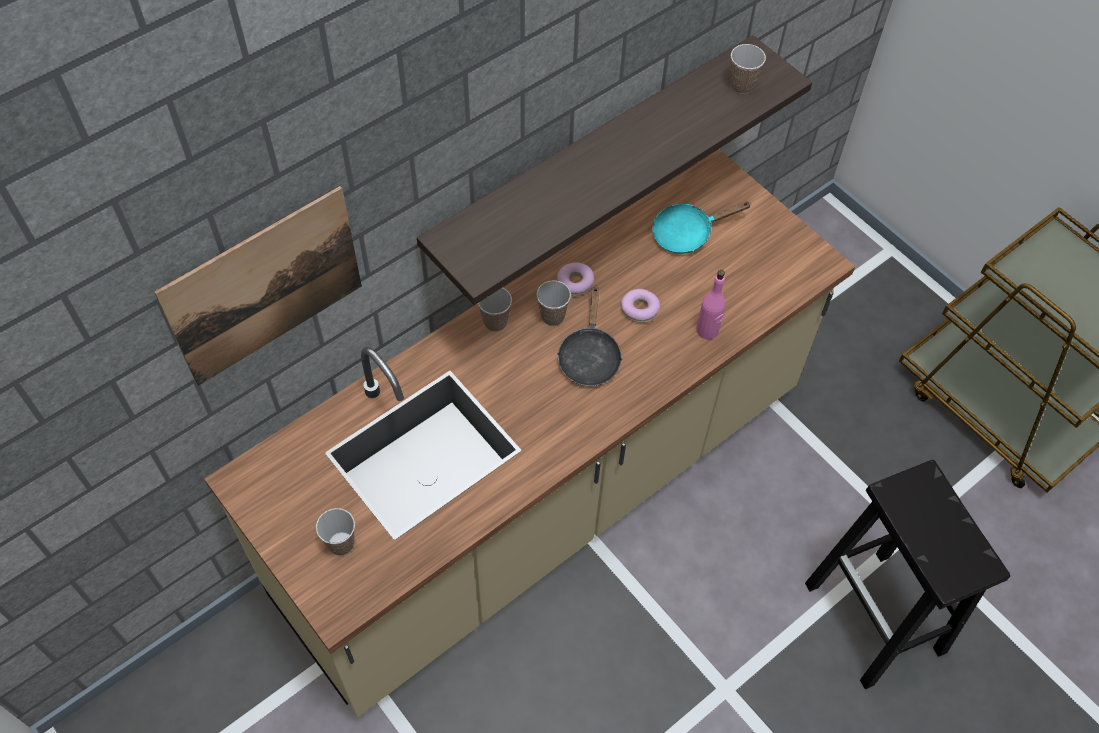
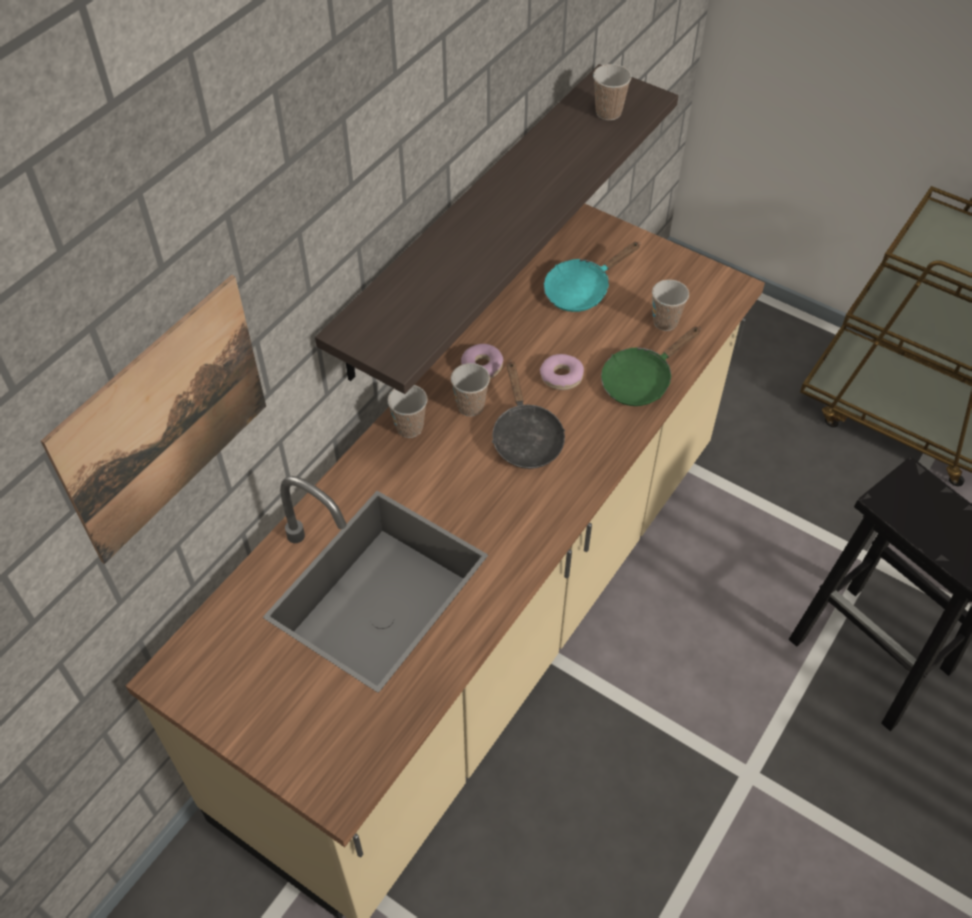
camera: 15 degrees left, 5 degrees down
(341, 543) = (317, 714): cup -> cup (665, 322)
(707, 330) = (641, 380): pink bottle -> green frying pan

